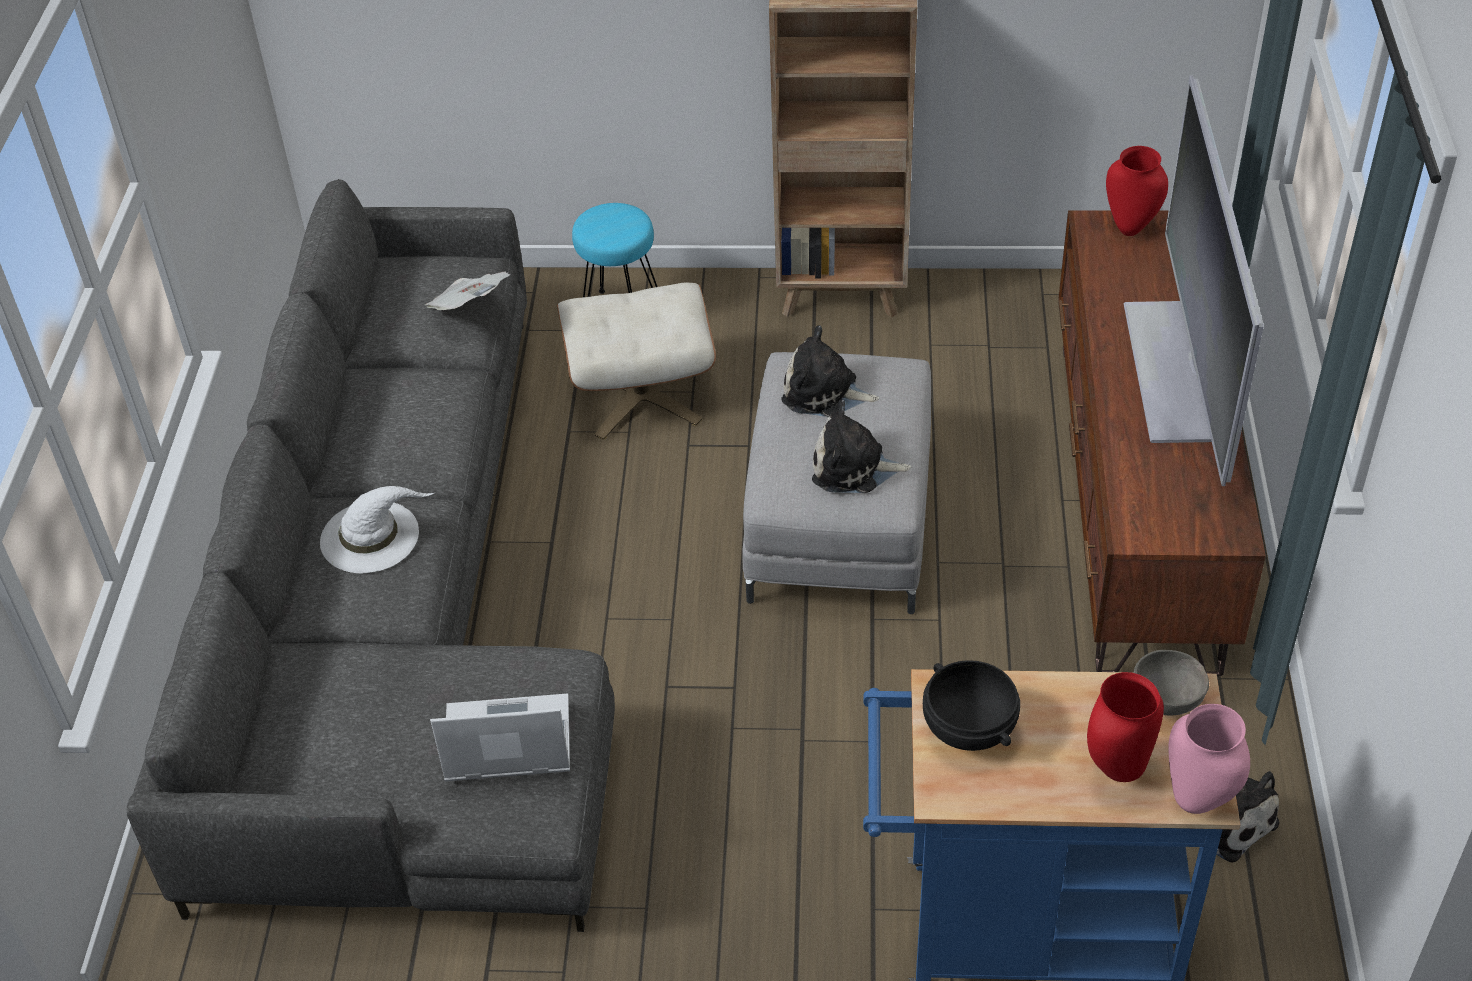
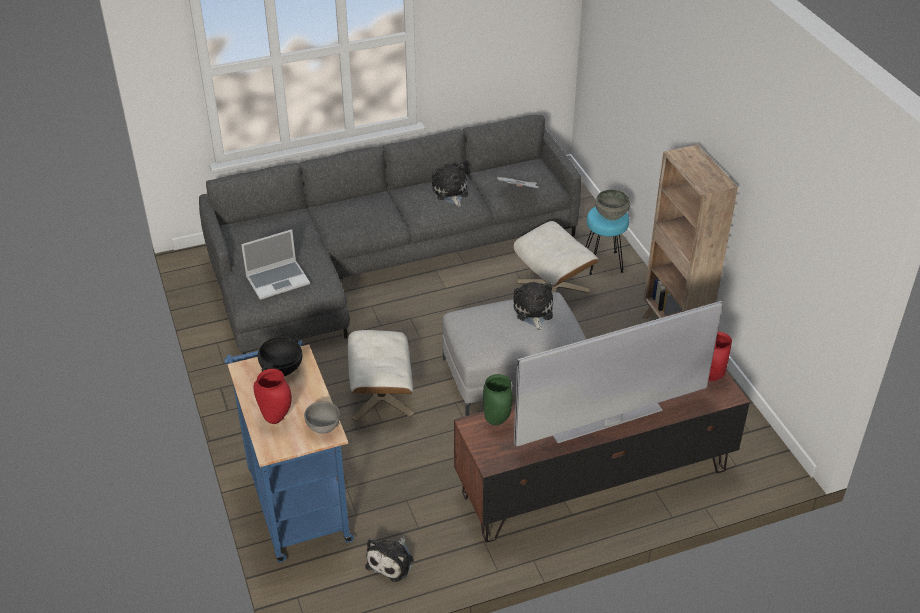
camera: 65 degrees right, 5 degrees down
(371, 536) = (369, 210): white hat -> none
(506, 743) = (278, 280): laptop -> laptop turned 90 degrees clockwise
(614, 219) = (612, 214): none -> grey bowl
(806, 724) = (381, 397): none -> beige ottoman
(853, 468) = (488, 335): plush toy -> plush toy (450, 192)
(1134, 498) = (497, 420): none -> green vase
(1199, 800) = (268, 448): pink vase -> none

